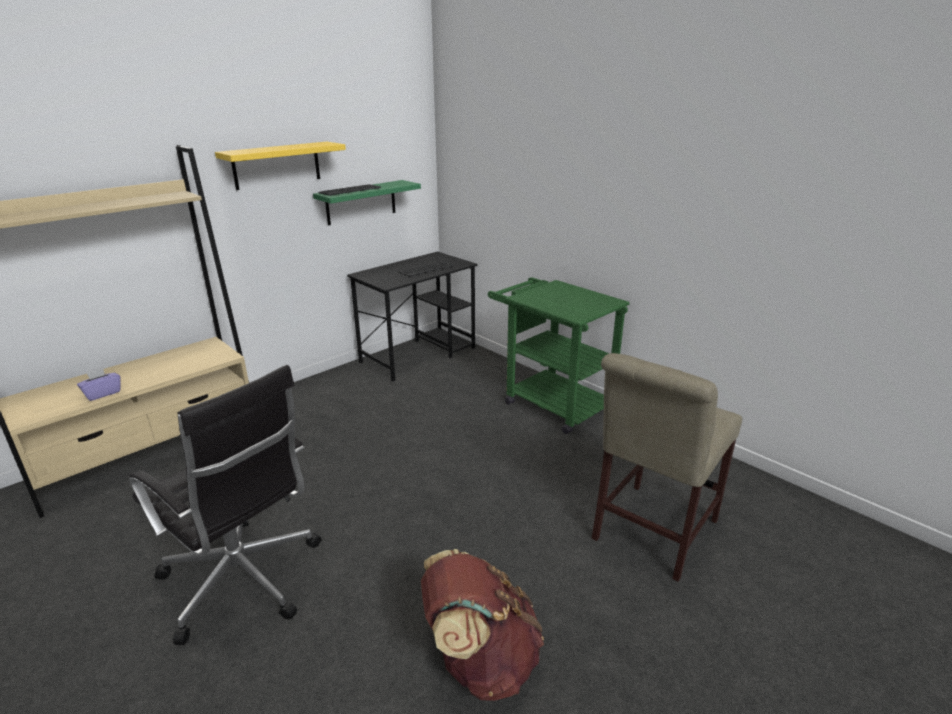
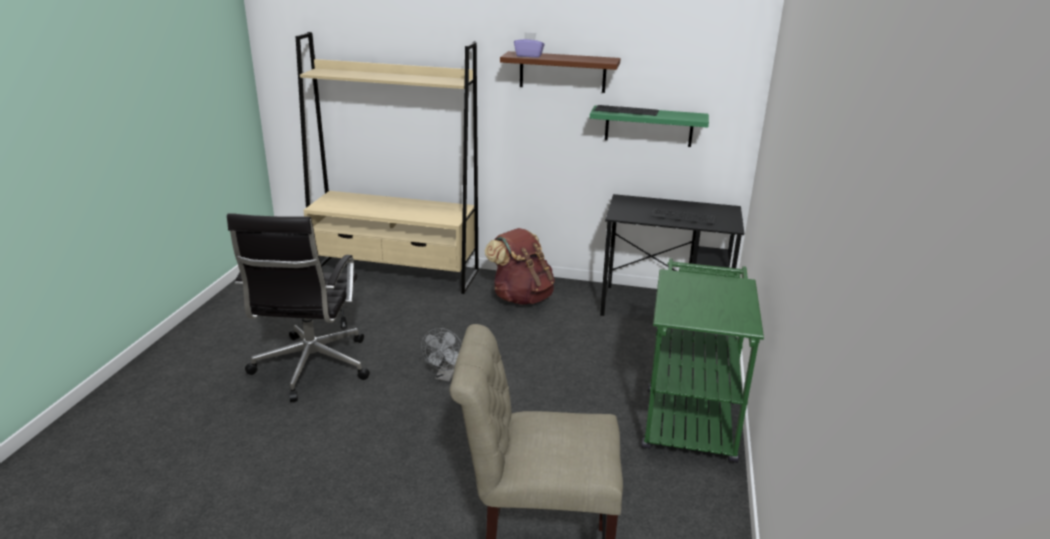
camera: 55 degrees right, 0 degrees up
(102, 393) = (363, 211): purple tissue box -> purple tissue box (529, 56)
(277, 165) = (562, 72): yellow shelf -> brown shelf
(376, 490) = (445, 376): none -> grey fan
(480, 661) = (306, 504): brown backpack -> brown backpack (521, 297)

